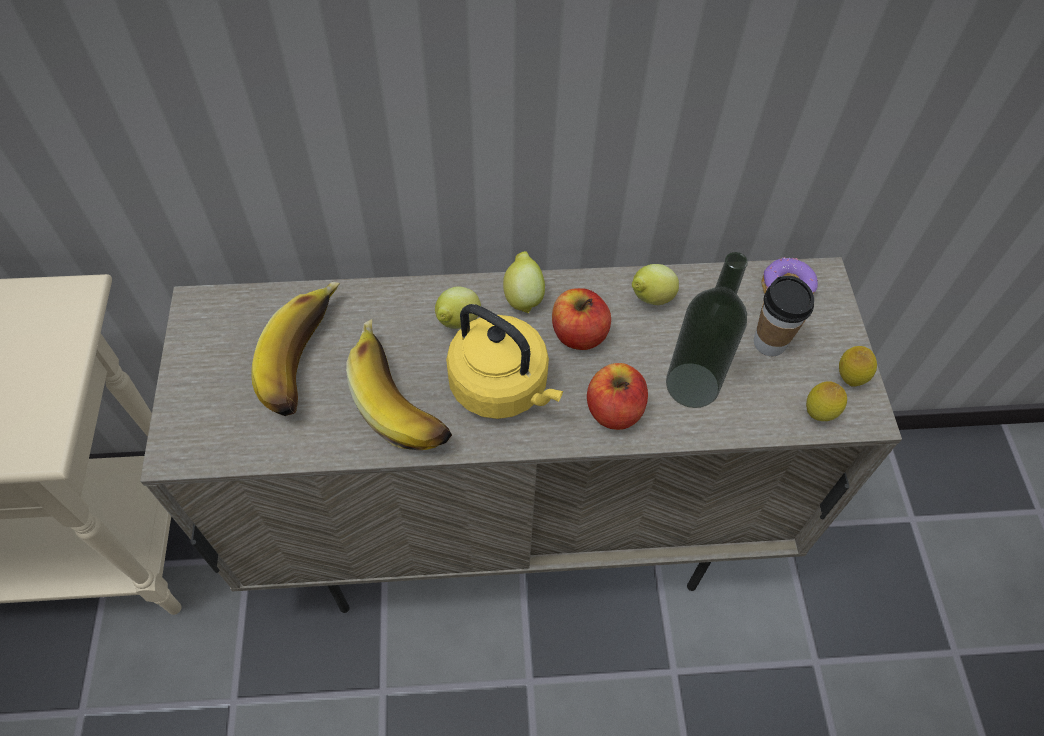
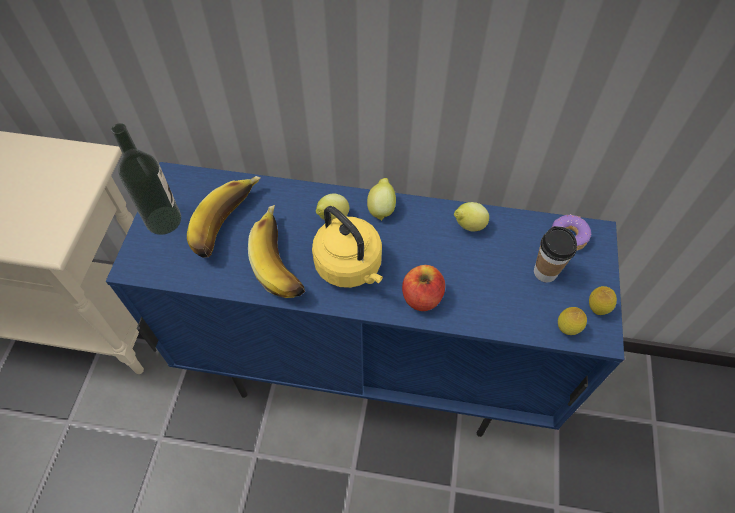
camera: 15 degrees right, 0 degrees up
(517, 532) = (369, 370): beige cabinet -> blue cabinet
(578, 334) = (412, 241): apple -> none
(692, 385) = (481, 291): bottle -> bottle (163, 220)

